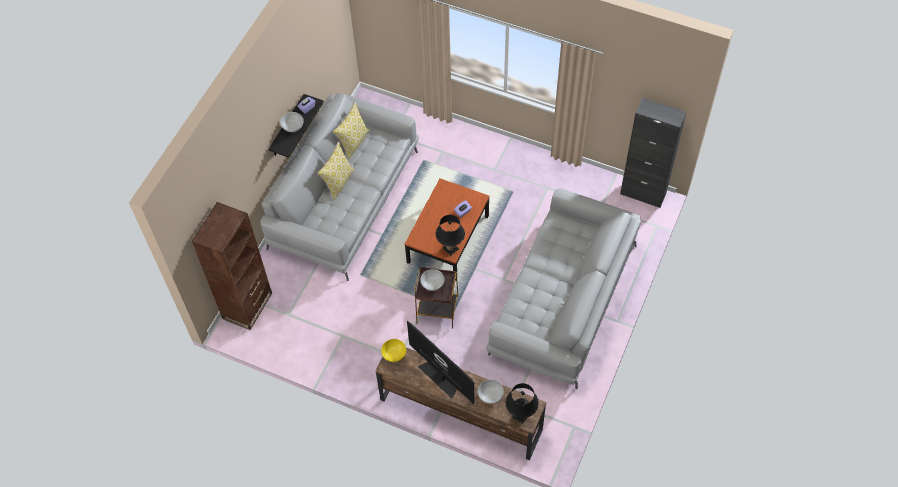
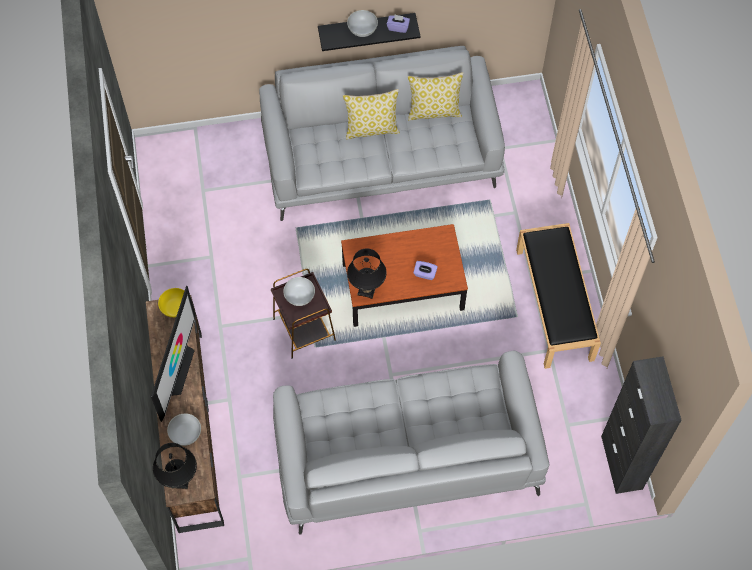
camera: 55 degrees right, 5 degrees up
(247, 306) = (188, 147): brown bookcase -> none
(520, 168) = (555, 305): none -> black bench

